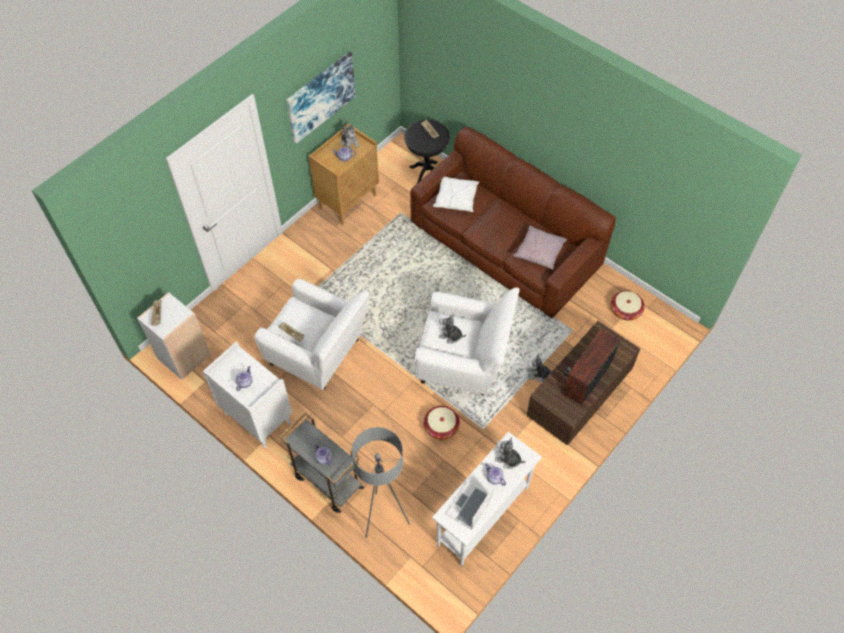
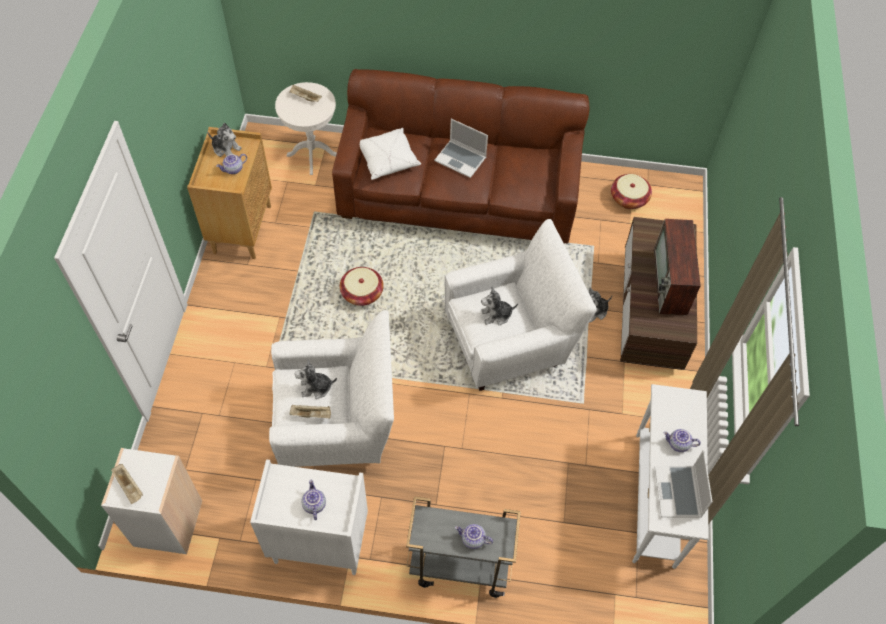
camera: 35 degrees left, 0 degrees up
(320, 97) = (176, 100): picture -> none
(383, 517) = (552, 568): grey floor lamp -> none
(426, 174) = (312, 155): black side table -> white side table
(441, 427) = (538, 427): basket -> basket (362, 293)
(505, 222) = (461, 159): none -> laptop
(508, 459) = (676, 415): plush toy -> plush toy (316, 388)
(539, 252) = (521, 174): purple pillow -> none

